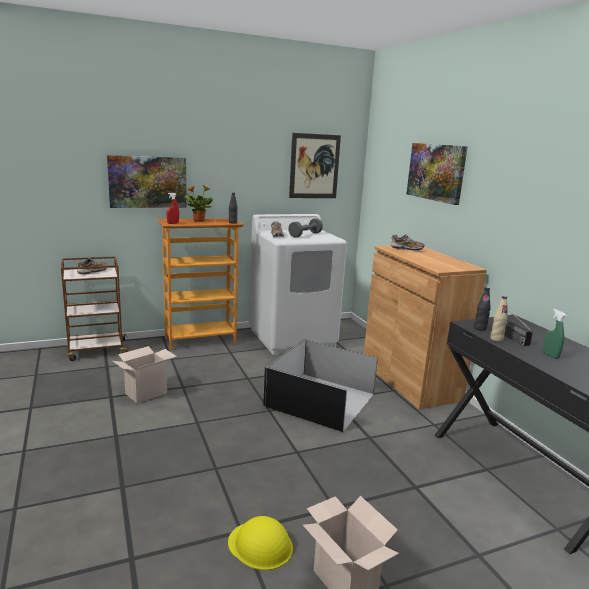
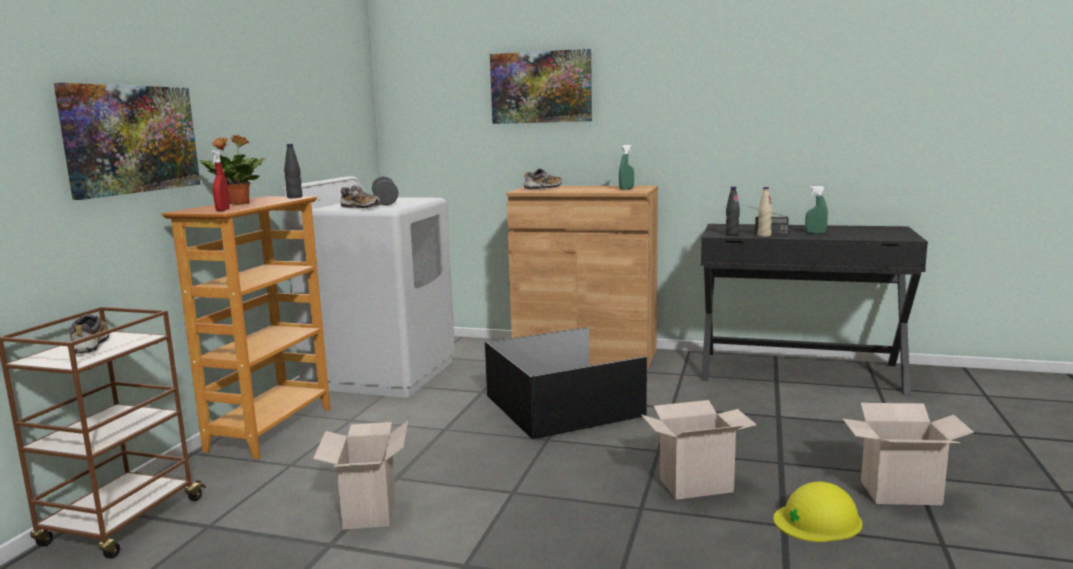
camera: 50 degrees left, 5 degrees down
(265, 480) = (697, 484): none -> cardboard box
(314, 166) = (332, 101): picture -> none
(445, 265) = (626, 189): none -> green spray bottle

